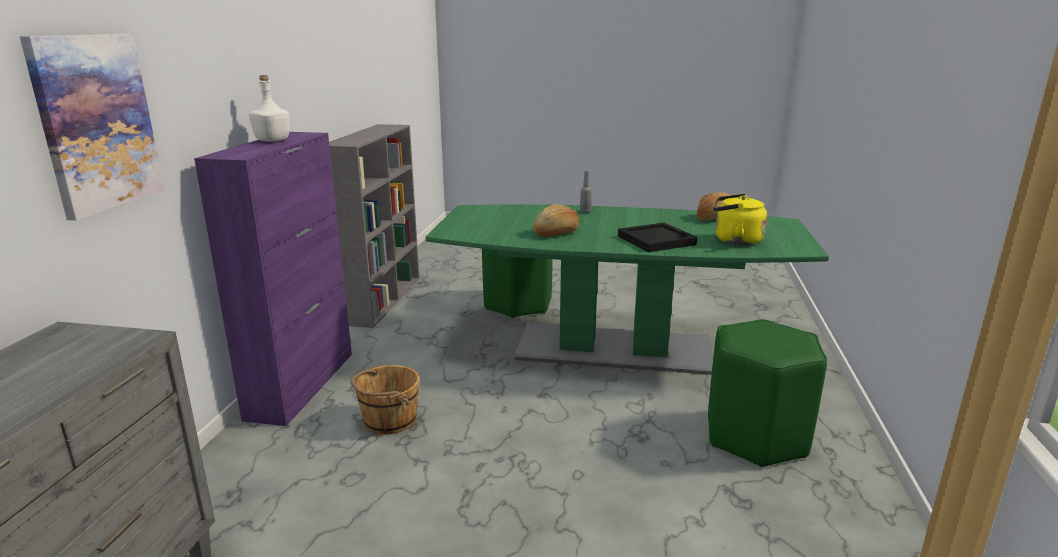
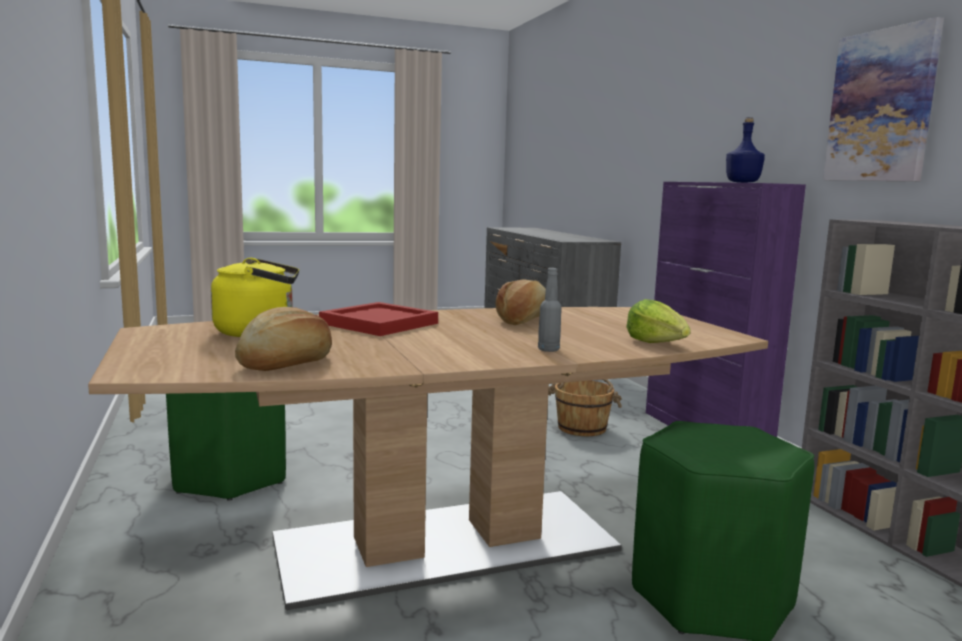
camera: 150 degrees right, 10 degrees down
(96, 123) = (666, 148): picture -> picture (881, 106)
(273, 140) = (743, 182): white bottle -> blue bottle
(522, 209) = (657, 343): none -> lettuce
(613, 348) = (447, 543): green dining table -> brown dining table
(656, 240) = (379, 324): black tray -> red tray

